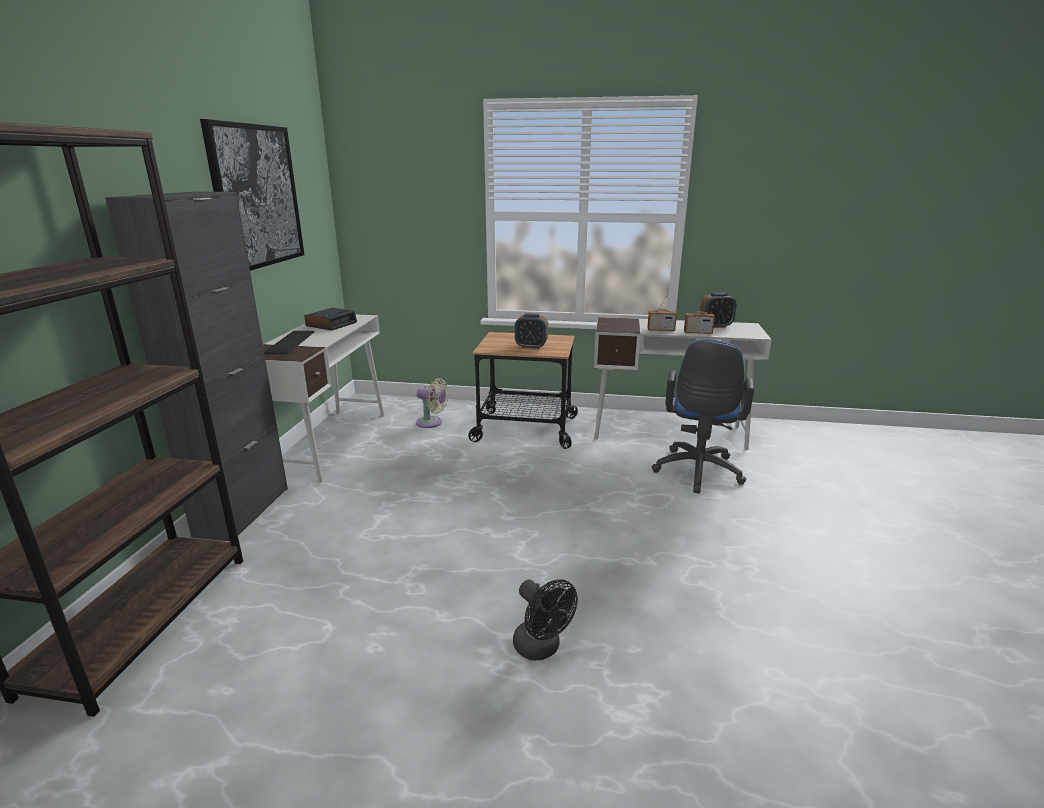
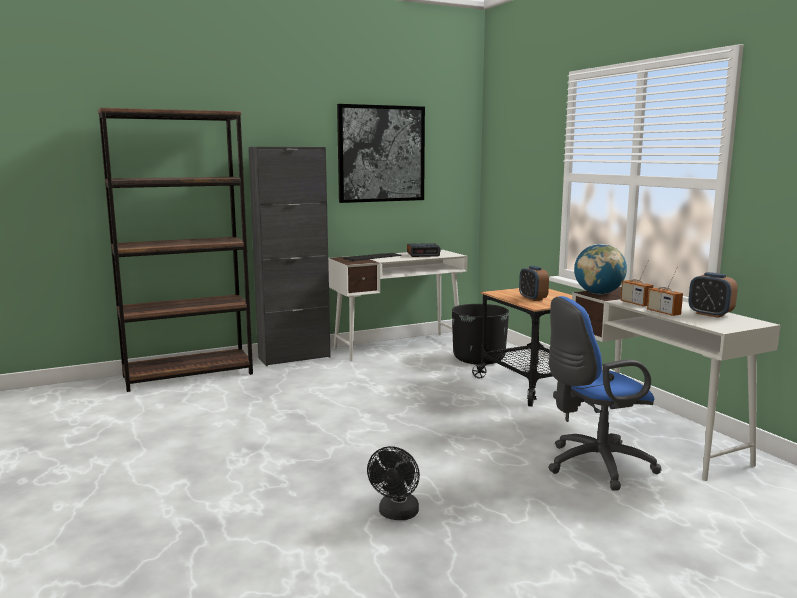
camera: 55 degrees right, 10 degrees down
(432, 423) = (479, 359): beige fan -> black planter
(541, 648) = (262, 465): black fan -> black fan (397, 514)
(613, 328) = (598, 293): none -> globe

